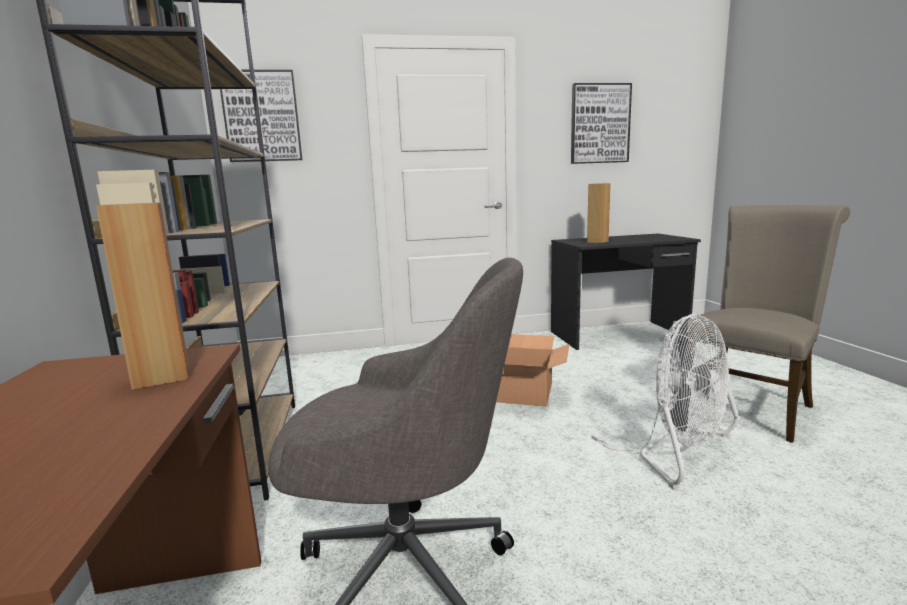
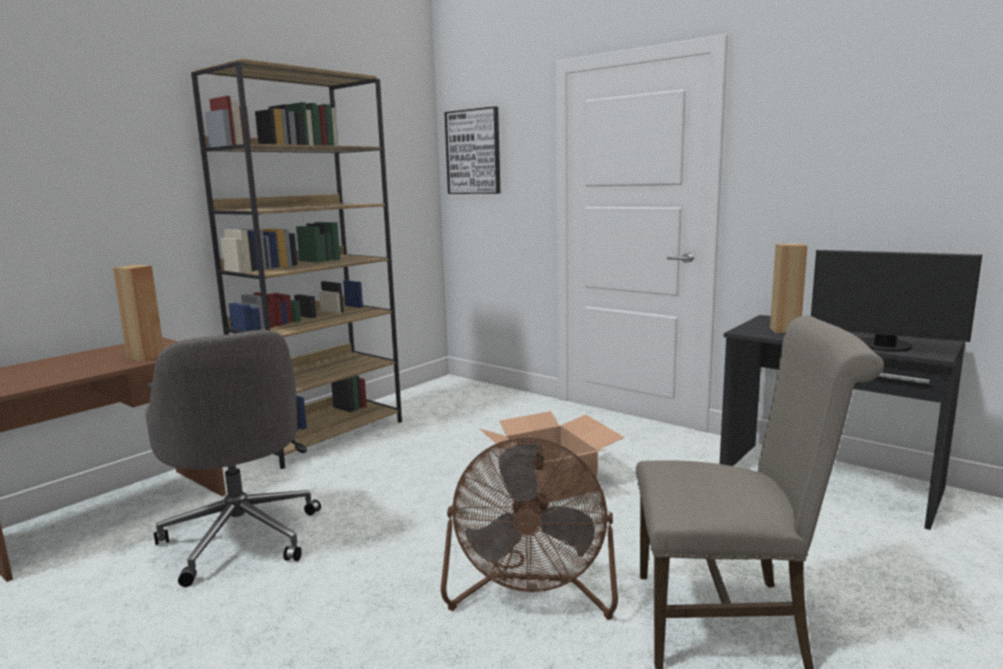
camera: 50 degrees right, 0 degrees up
(599, 124) = (858, 146): picture -> none
(660, 239) = (884, 347): none -> monitor
(672, 452) = (526, 593): white fan -> brown fan

